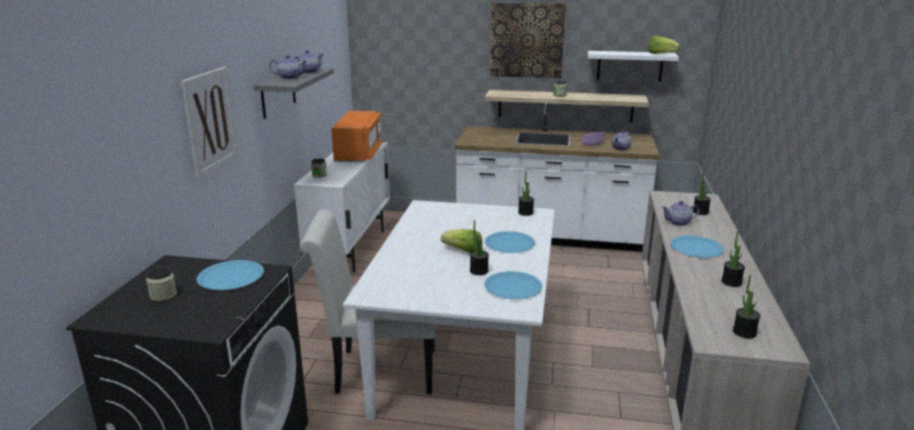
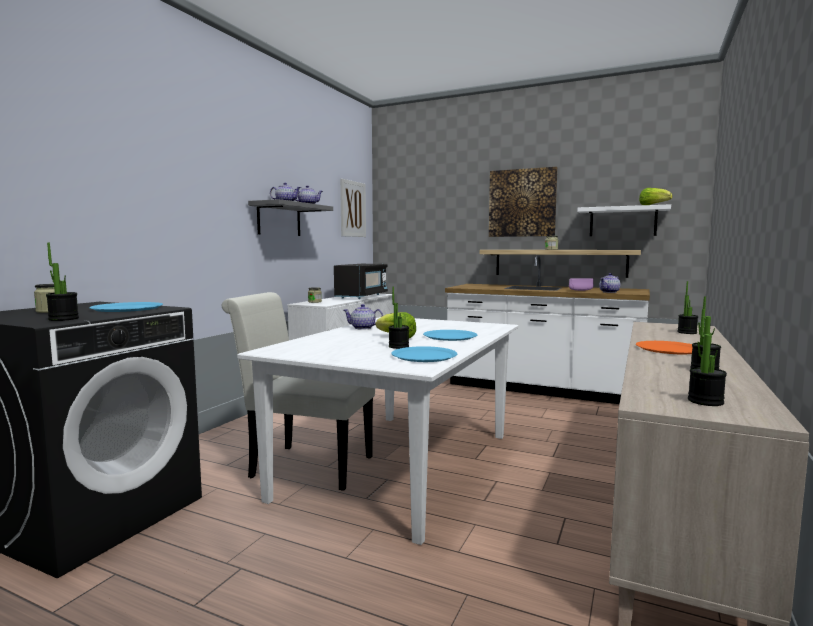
camera: 15 degrees right, 15 degrees down
(210, 121) = (187, 209): picture -> picture (352, 209)
(359, 154) = (362, 296): orange microwave -> black microwave
(525, 213) = (485, 325): potted plant -> potted plant (63, 319)
(678, 222) = (656, 336): teapot -> teapot (363, 328)
(696, 248) = (669, 349): blue plate -> orange plate

